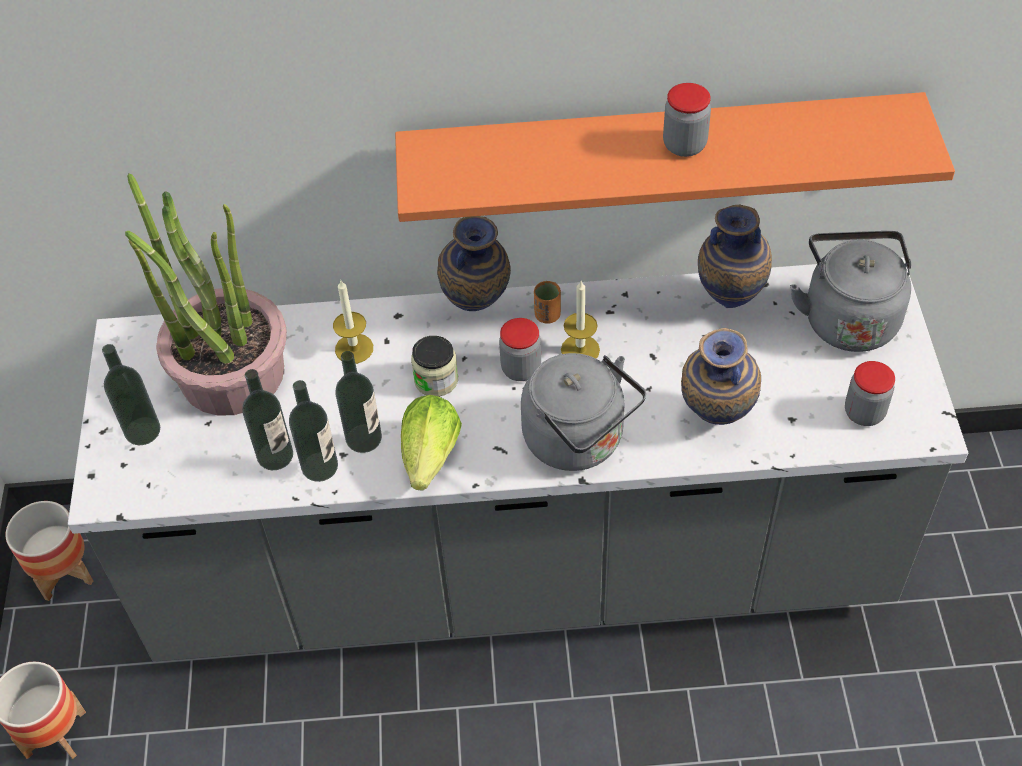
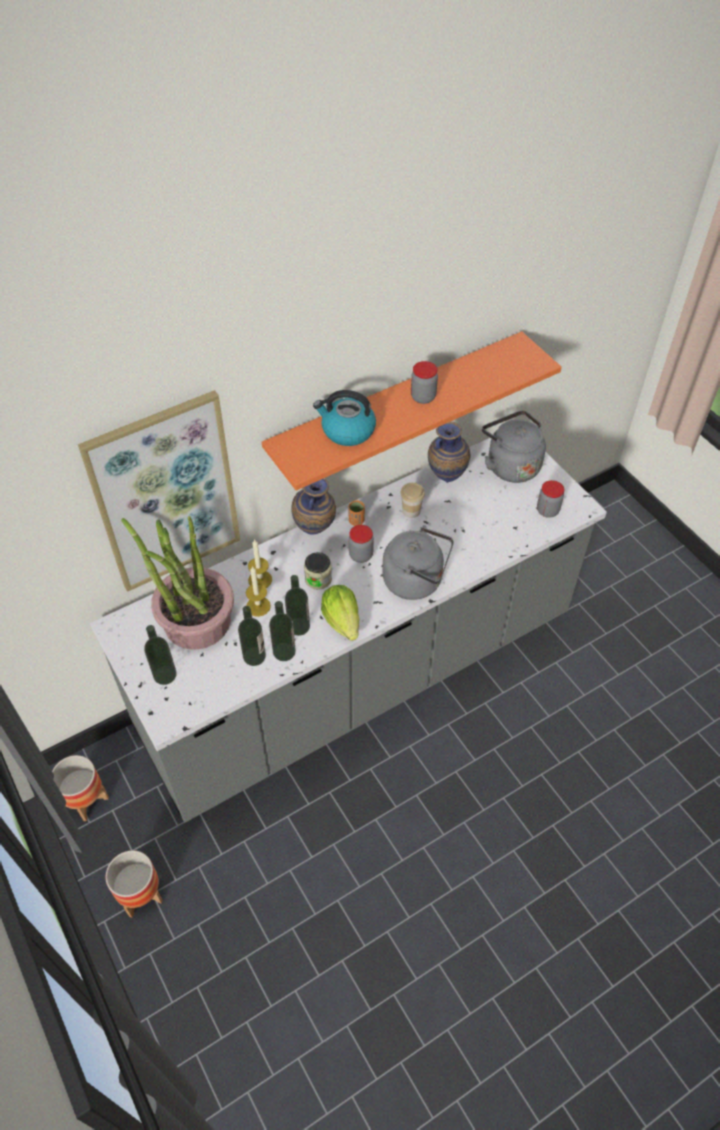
camera: 30 degrees left, 0 degrees up
(225, 163) = (165, 494): none -> picture
(530, 158) = (347, 431): none -> kettle
(580, 350) = (386, 533): candle -> candle (258, 606)
(640, 331) = (411, 511): none -> cup
(714, 419) = (477, 542): vase -> none

